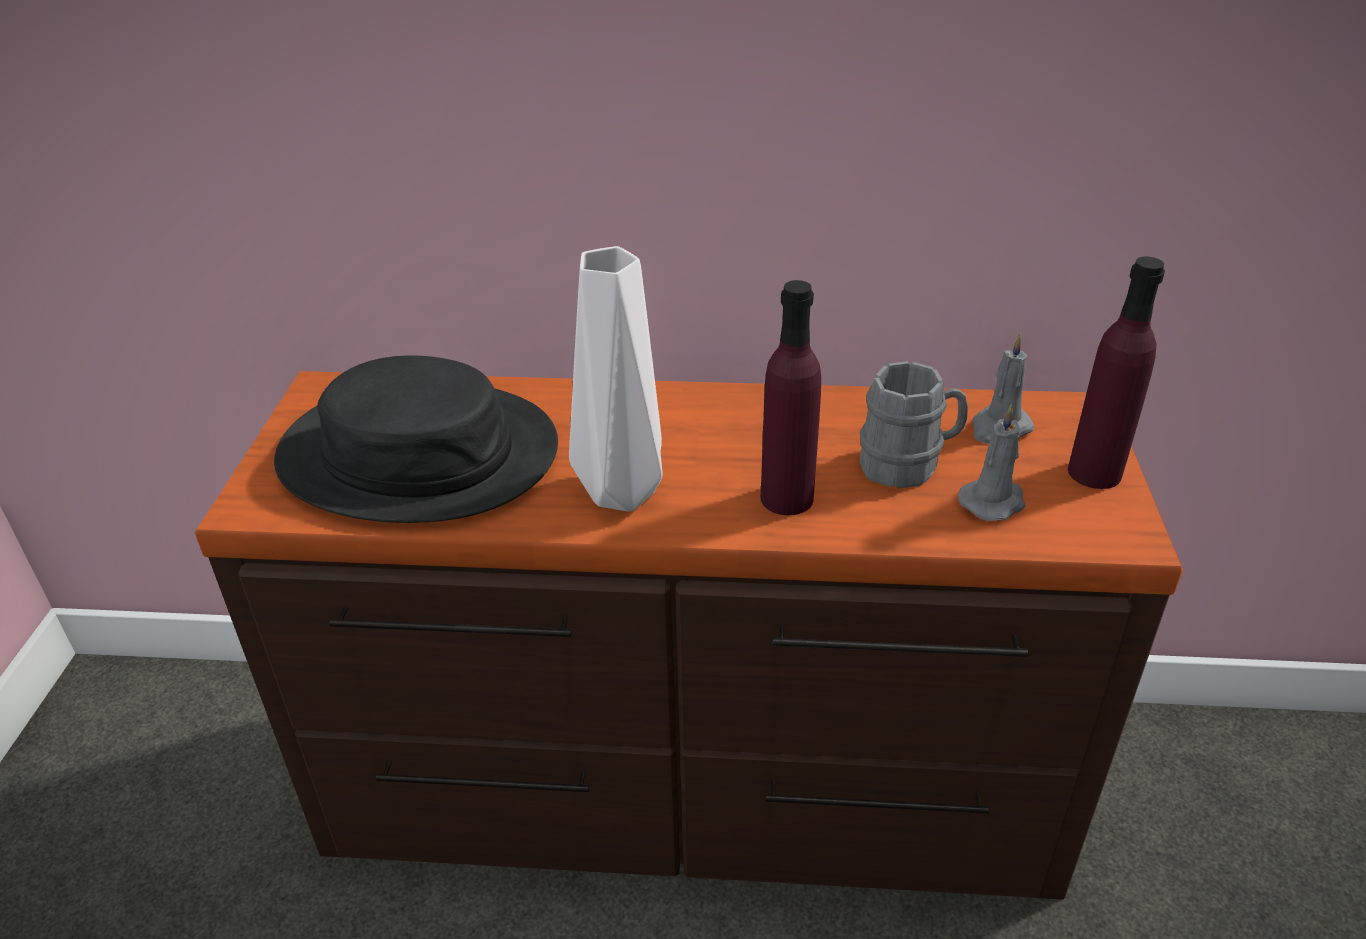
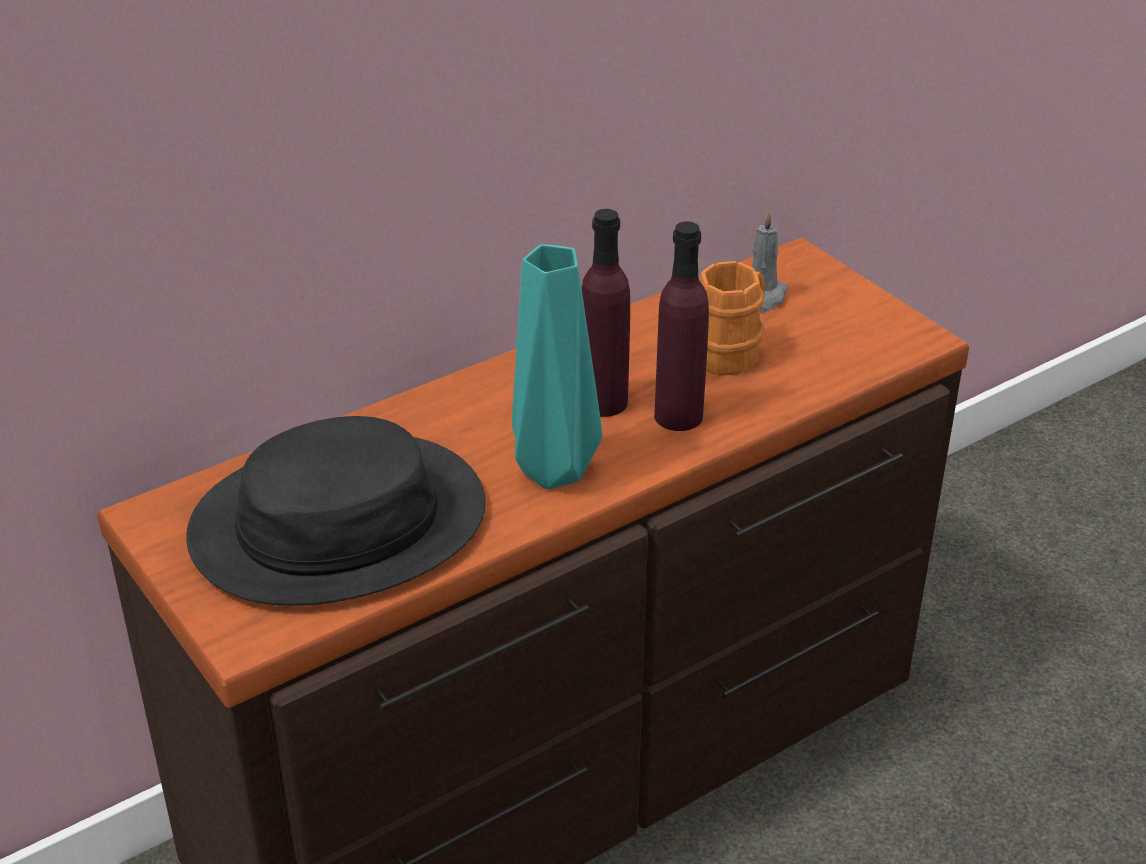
camera: 40 degrees left, 0 degrees up
(621, 496) = (555, 474): white vase -> turquoise vase
(909, 464) = (731, 351): grey mug -> orange mug
(993, 502) = (816, 352): grey candle -> none
(1094, 472) = (855, 302): purple bottle -> purple bottle (604, 402)

